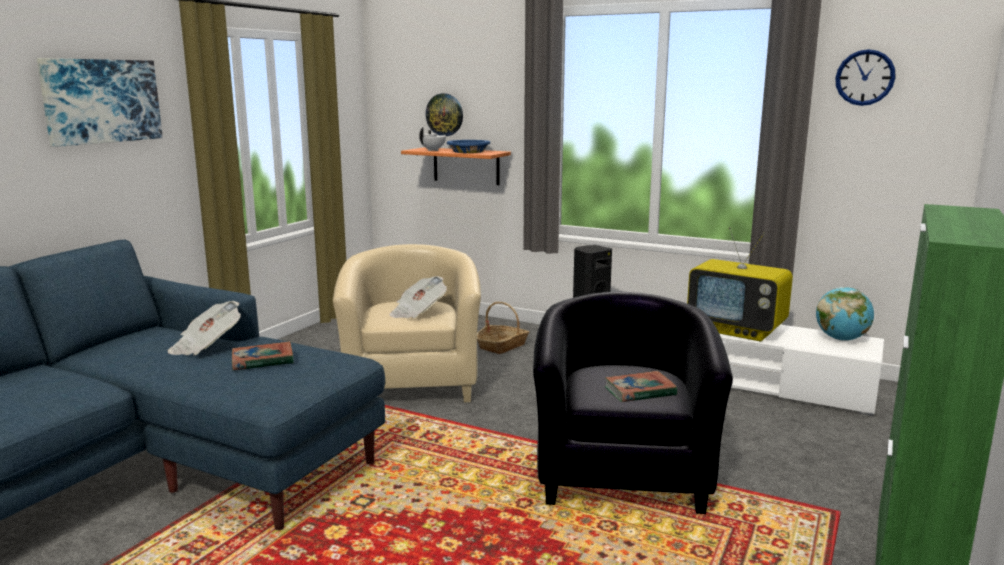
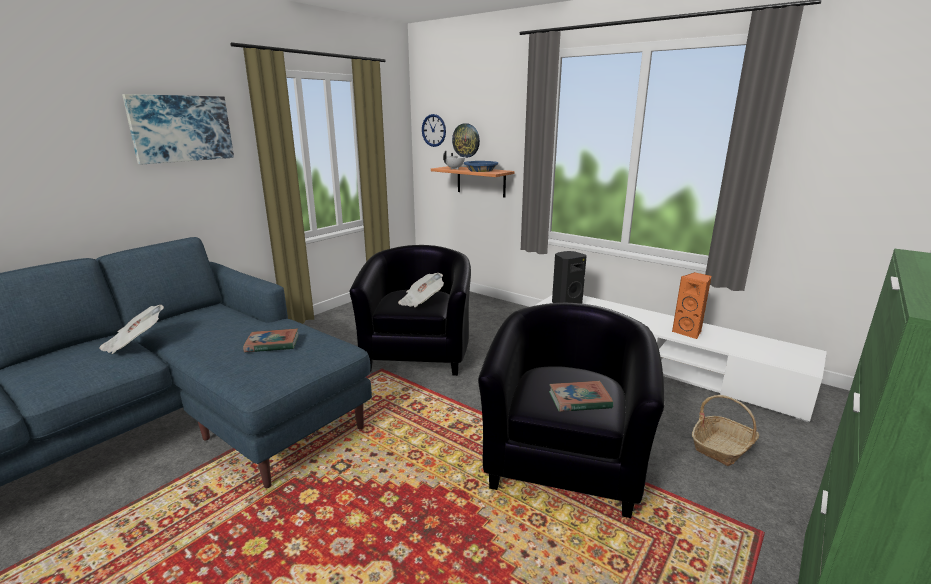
camera: 10 degrees right, 5 degrees up
(206, 347) = (239, 327): newspaper -> newspaper (135, 343)
(412, 382) = (418, 353): beige armchair -> black armchair
(502, 346) = (497, 325): basket -> basket (722, 447)
(737, 330) = (688, 332): television -> orange speaker
(841, 339) = (785, 348): globe -> none
(865, 77) = (834, 109): wall clock -> wall clock (434, 130)

